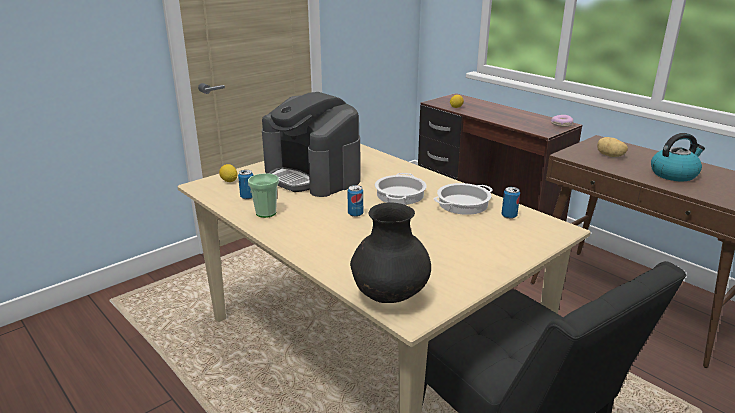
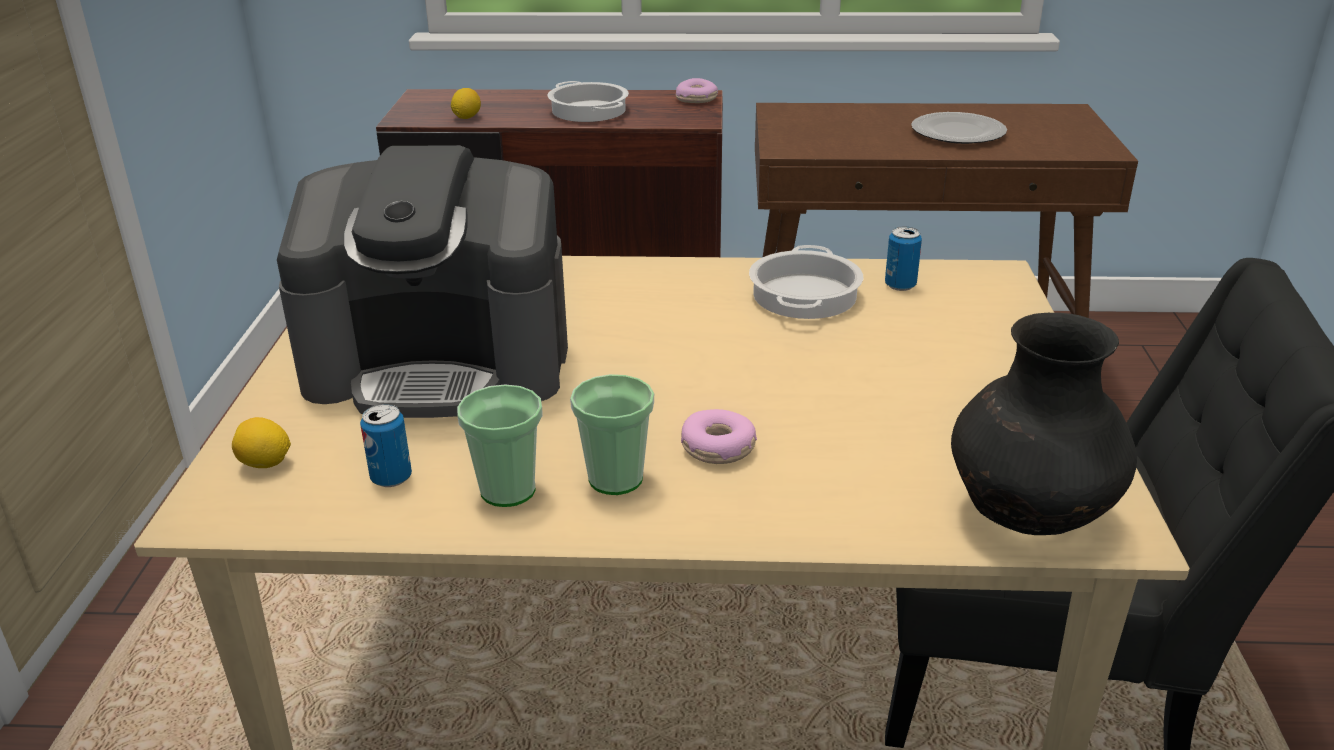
camera: 45 degrees left, 5 degrees up
(296, 224) = (615, 479): none -> cup
(338, 230) = (718, 448): none -> donut
(355, 214) = (680, 400): can -> none
(399, 194) = (678, 325): cooking pot -> cooking pot (587, 110)
(610, 156) = (837, 131): potato -> none
(674, 174) = (956, 133): kettle -> plate

